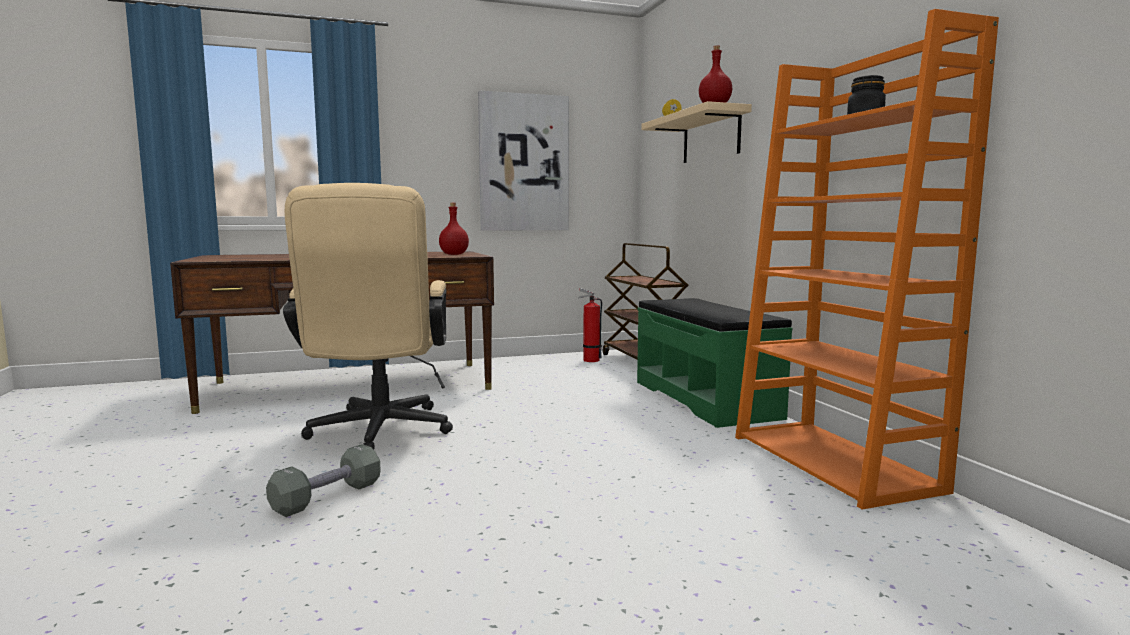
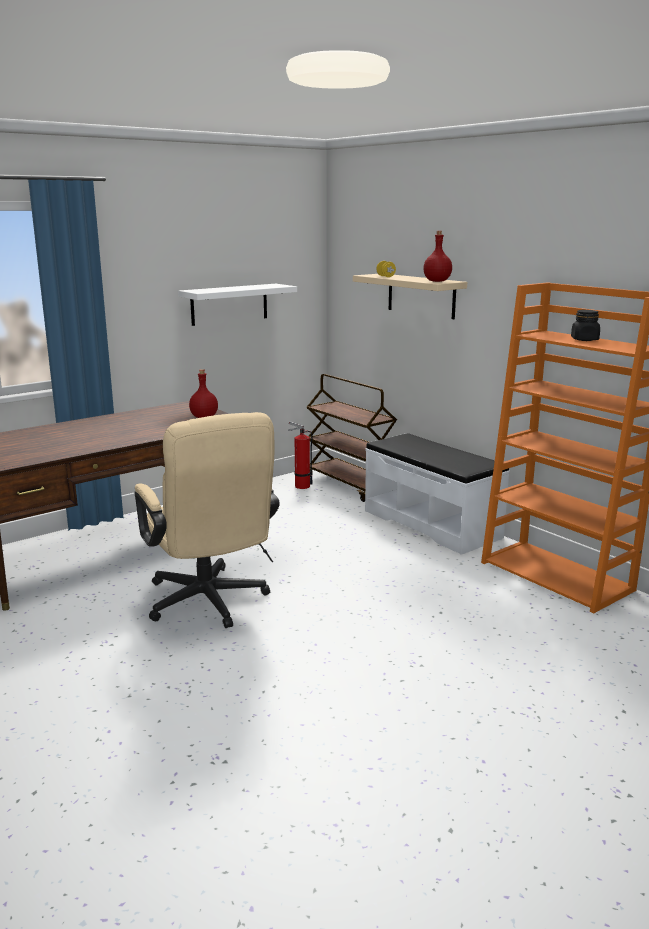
camera: 20 degrees left, 10 degrees up
(327, 497) = (245, 673): grey dumbbell -> none
(524, 163) = (229, 304): picture -> white shelf
(705, 399) = (432, 524): green bench -> white bench

